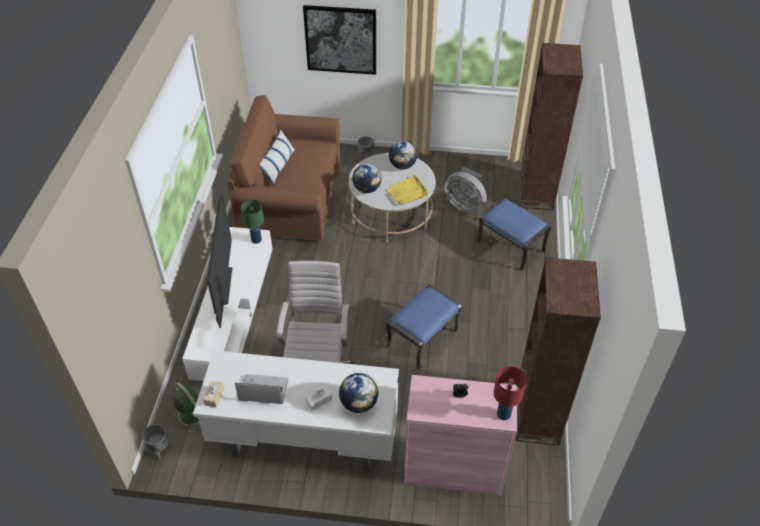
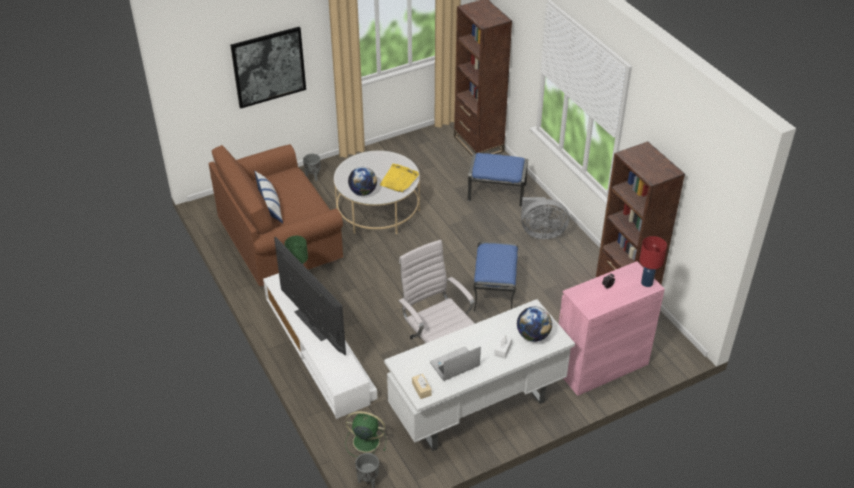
camera: 35 degrees left, 5 degrees down
(402, 166) = (374, 161): globe -> none
(465, 205) = (432, 177): grey fan -> grey fan (541, 232)

